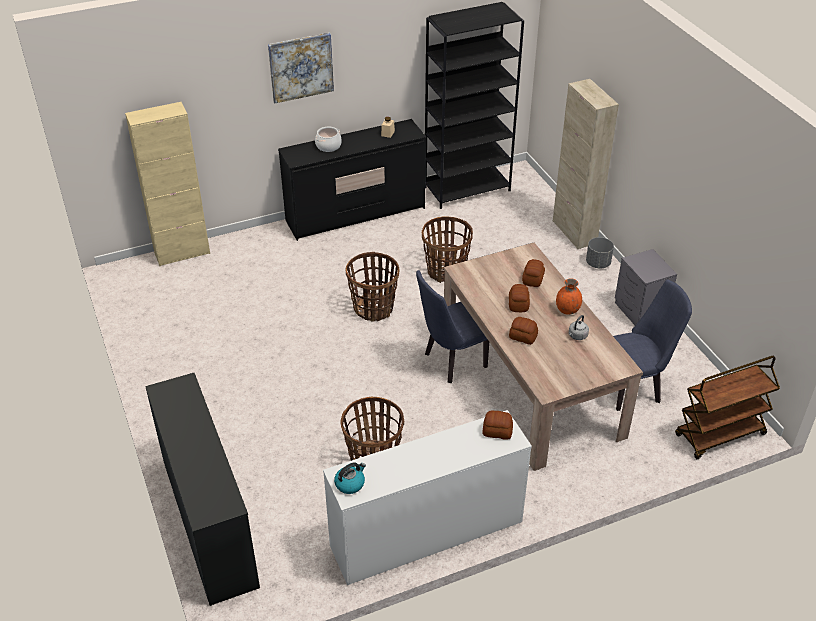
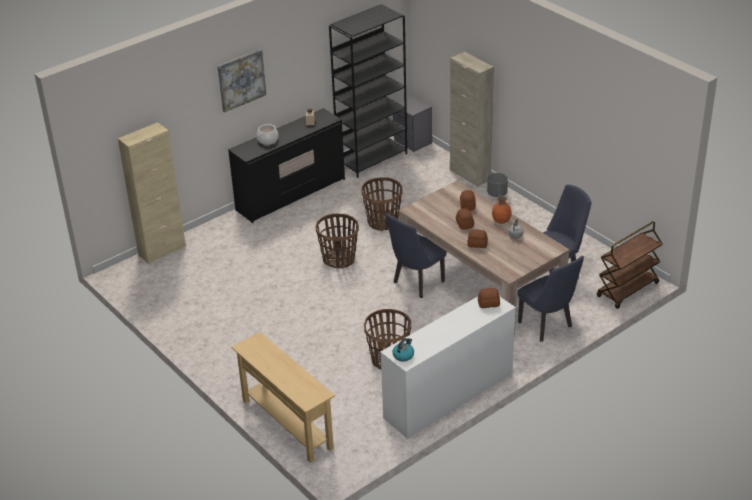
camera: 15 degrees left, 5 degrees down
(209, 521) = (286, 424): black dresser -> beige console table
(594, 463) = (547, 327): none -> blue chair
(640, 312) = (541, 221): grey nightstand -> grey nightstand (412, 142)

